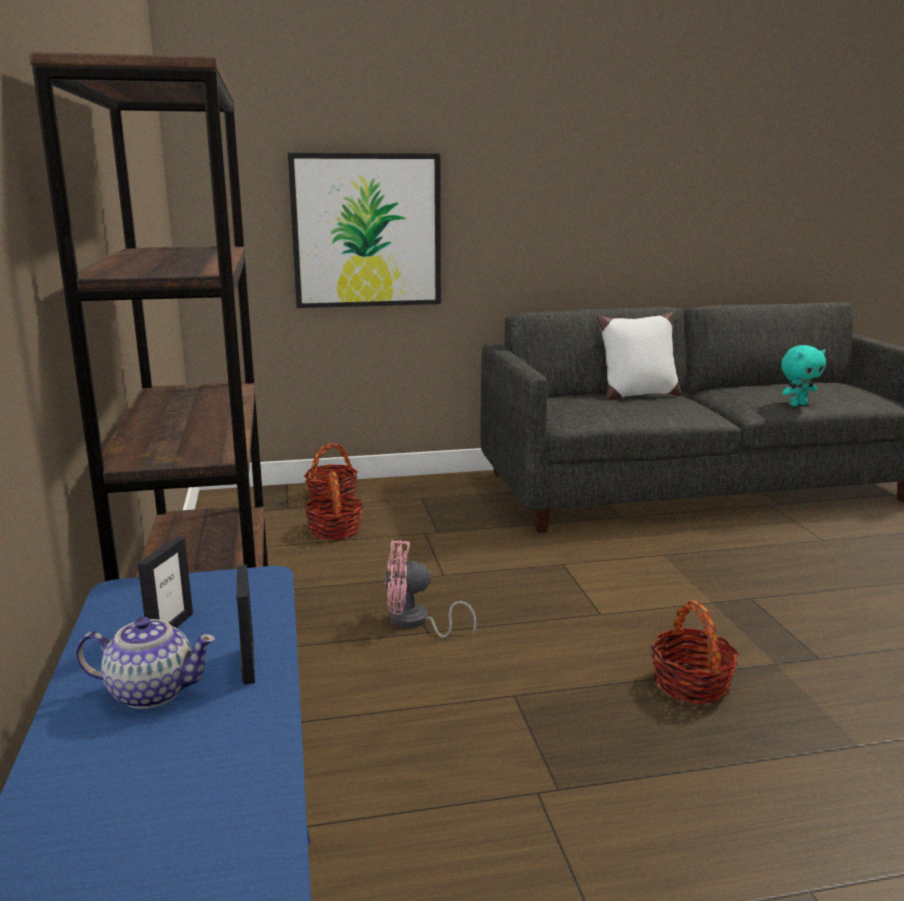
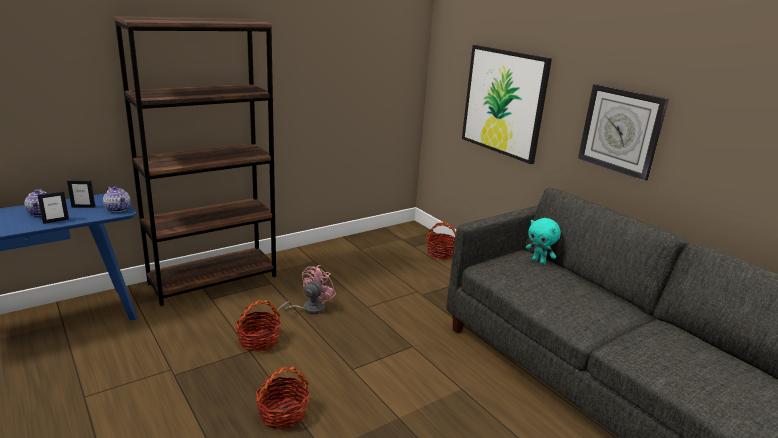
camera: 65 degrees right, 5 degrees up
(235, 584) = (118, 209): none -> teapot
(335, 531) = (397, 265): basket -> basket (258, 341)
(415, 622) = (308, 309): pink fan -> pink fan turned 60 degrees clockwise
(554, 224) = (621, 130): none -> wall clock
(637, 395) = (596, 290): white pillow -> none
(798, 404) = (669, 373): turquoise plush toy -> turquoise plush toy (539, 261)

